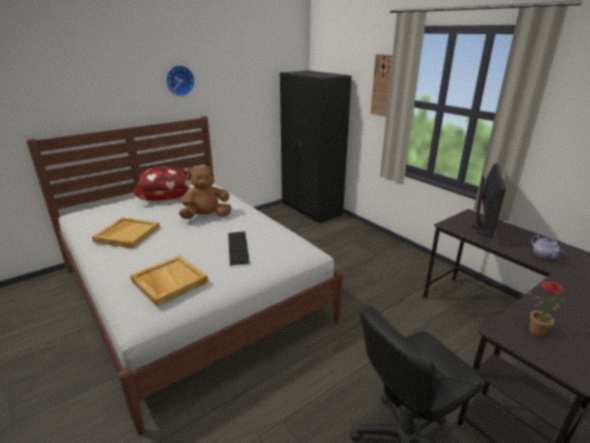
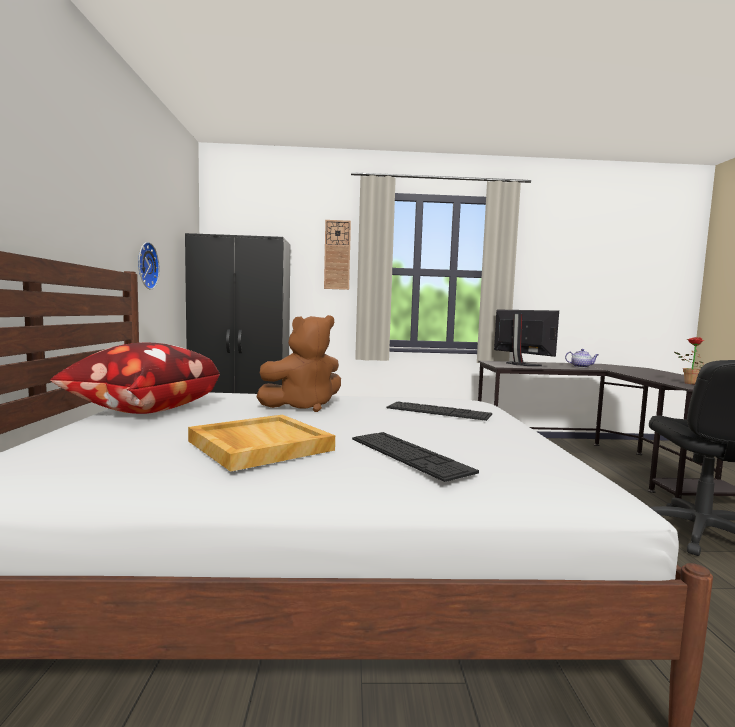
camera: 55 degrees left, 20 degrees down
(138, 263) = (408, 454): none -> keyboard
(169, 282) = (502, 448): beige tray -> none
(179, 80) = (93, 195): wall clock -> wall clock (145, 265)
(206, 217) = (303, 406): brown plush toy -> brown plush toy turned 135 degrees counterclockwise

